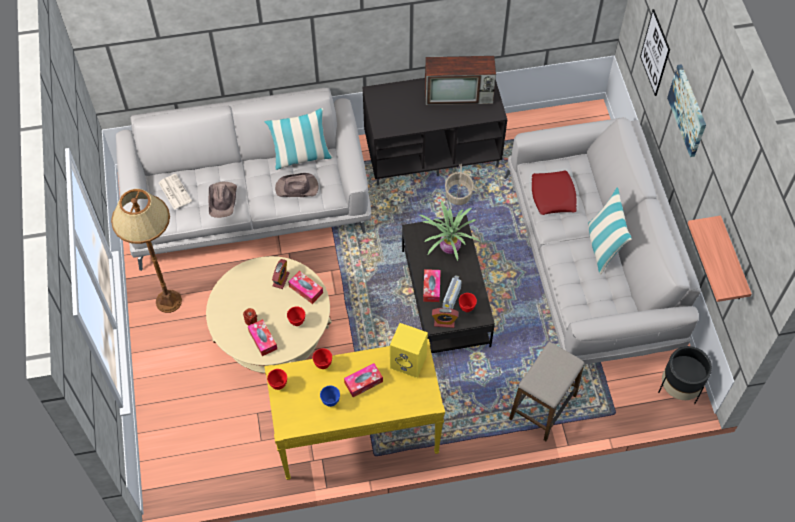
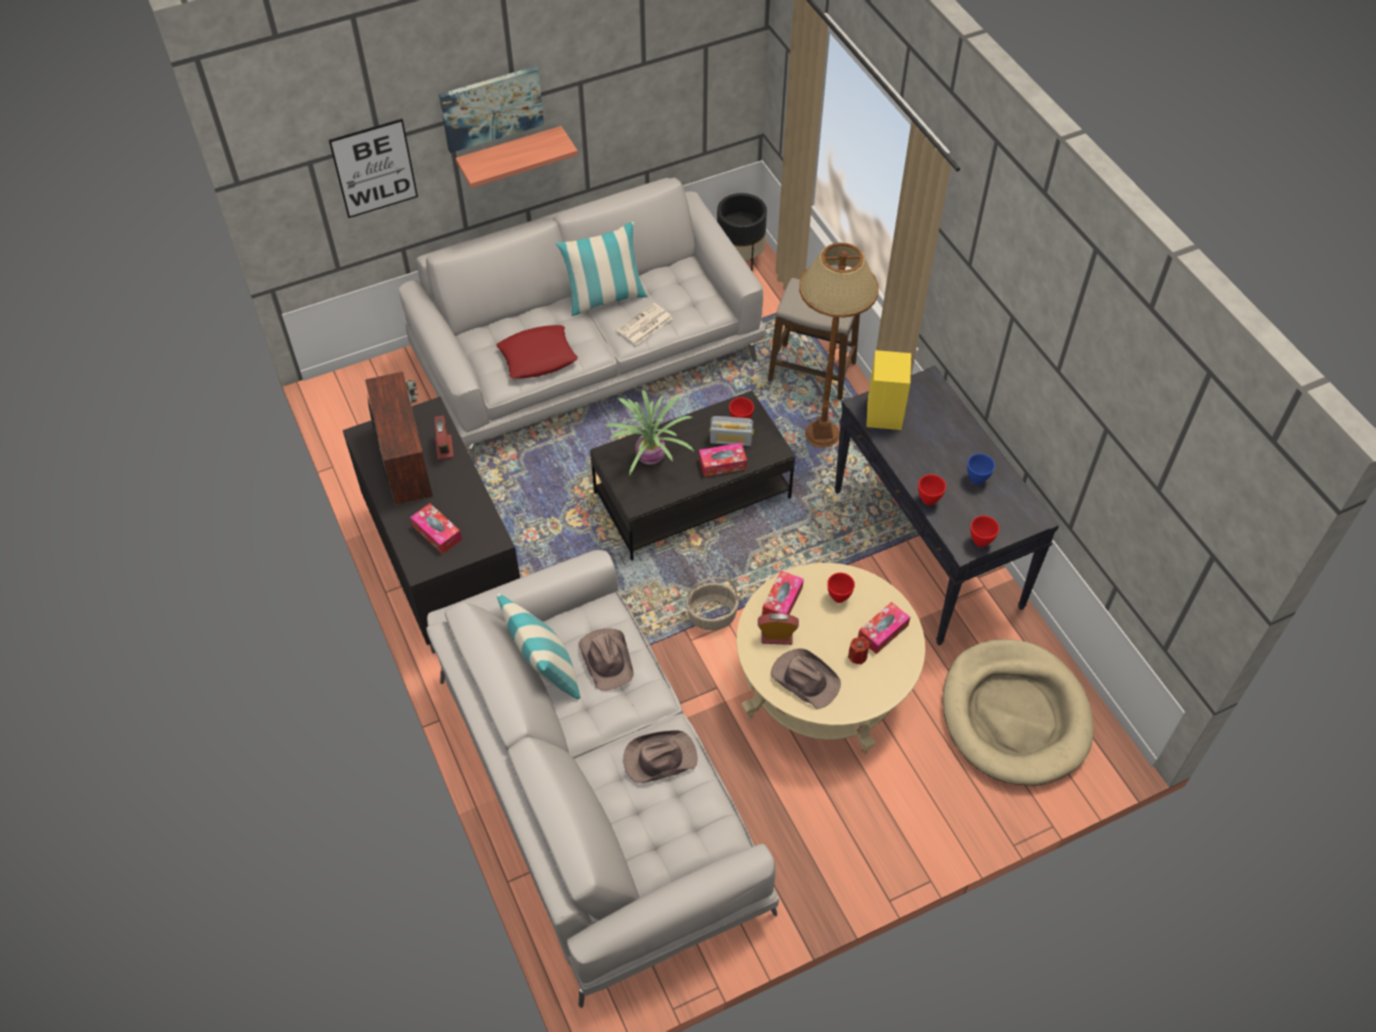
camera: 105 degrees left, 5 degrees down
(168, 301) = (817, 849): brown floor lamp -> brown floor lamp (821, 434)
(174, 191) = (664, 838): newspaper -> newspaper (644, 325)
(209, 441) = (1014, 715): none -> beige dog bed
(246, 286) = (805, 679): none -> brown hat
(356, 433) = (927, 548): yellow console table -> black console table
(363, 382) = (933, 452): tissue box -> tissue box (437, 533)
(444, 322) = (770, 440): alarm clock -> alarm clock (444, 448)
(458, 194) = (514, 515): basket -> basket (711, 616)
(732, 262) = (682, 87): shelf -> shelf (510, 157)

